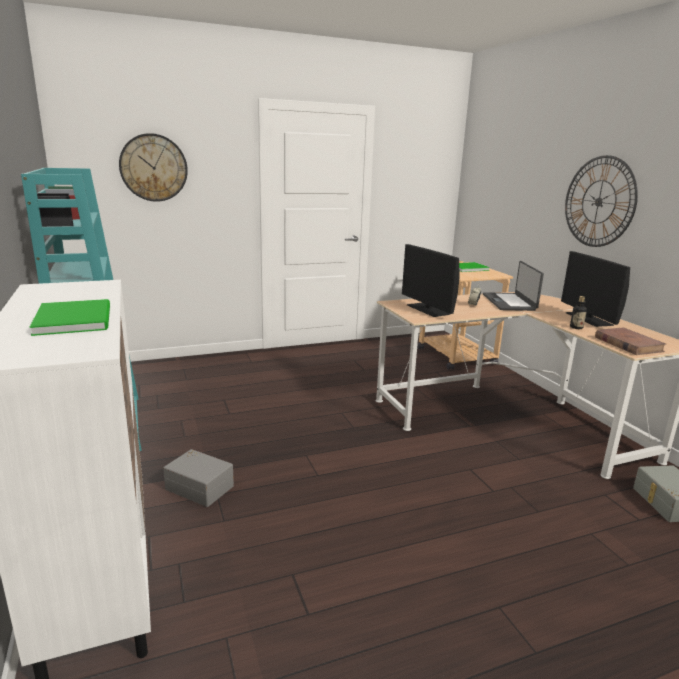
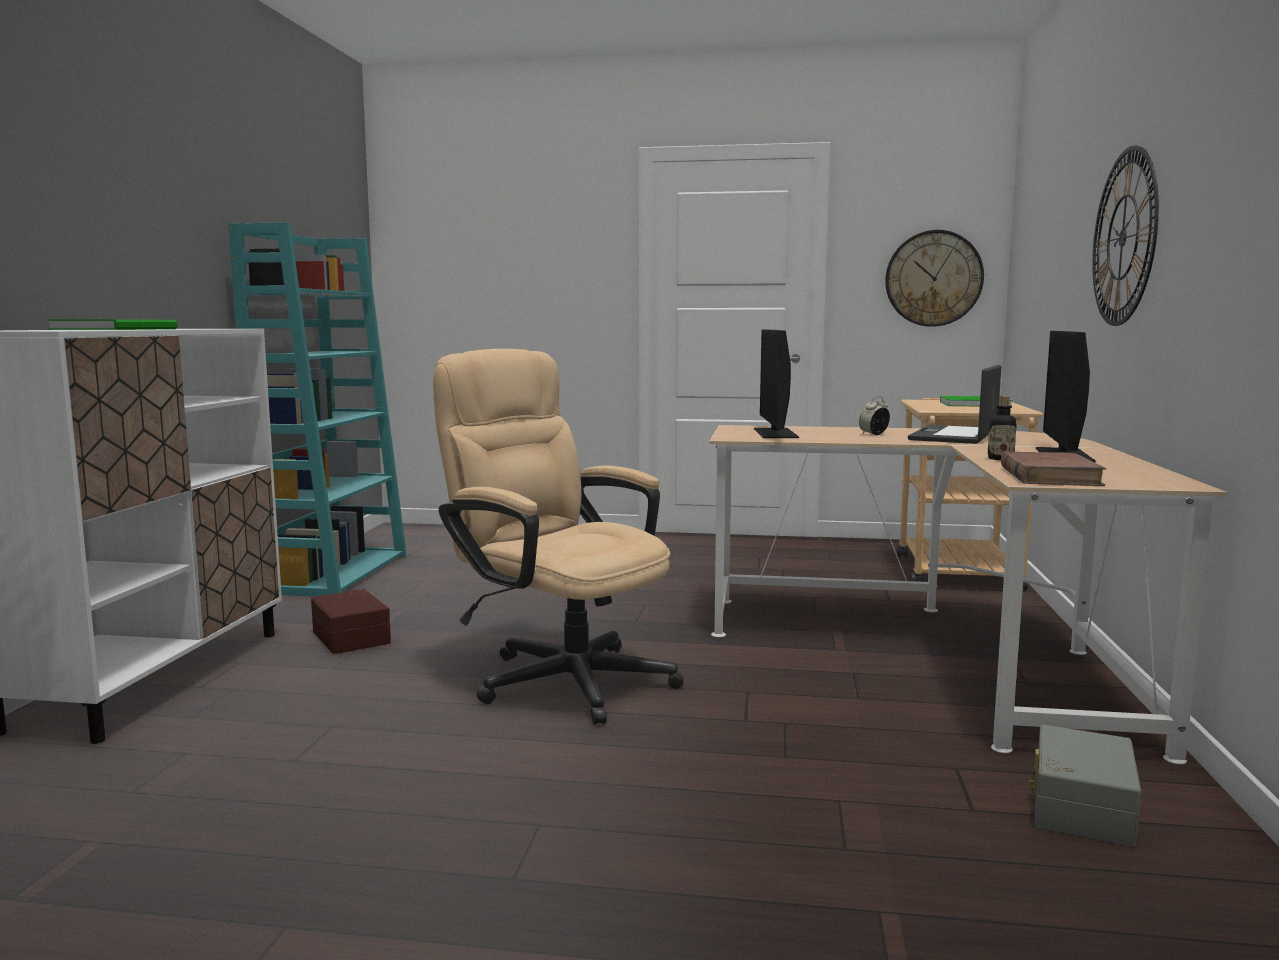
camera: 30 degrees right, 10 degrees down
(153, 168) = (492, 252): wall clock -> wall clock (933, 278)
(200, 486) = (353, 637): grey storage box -> brown storage box
(369, 486) = (560, 677): none -> beige office chair

